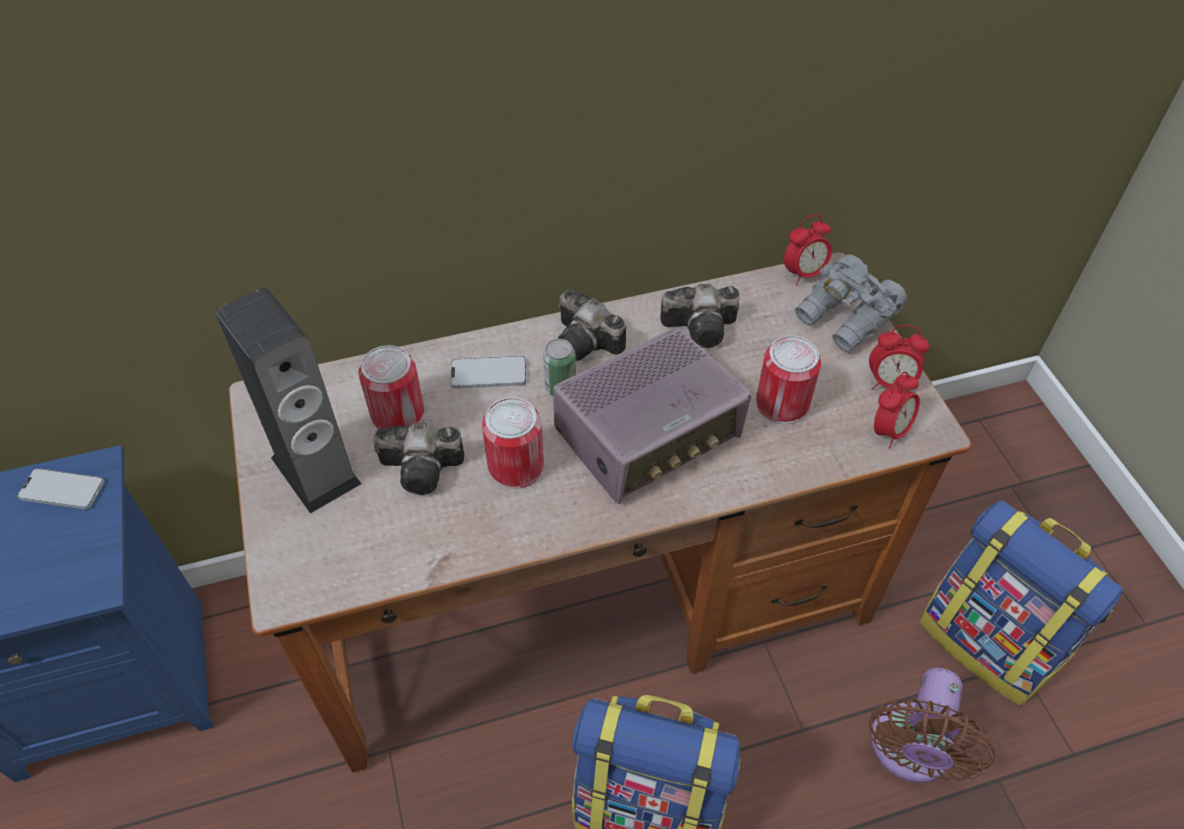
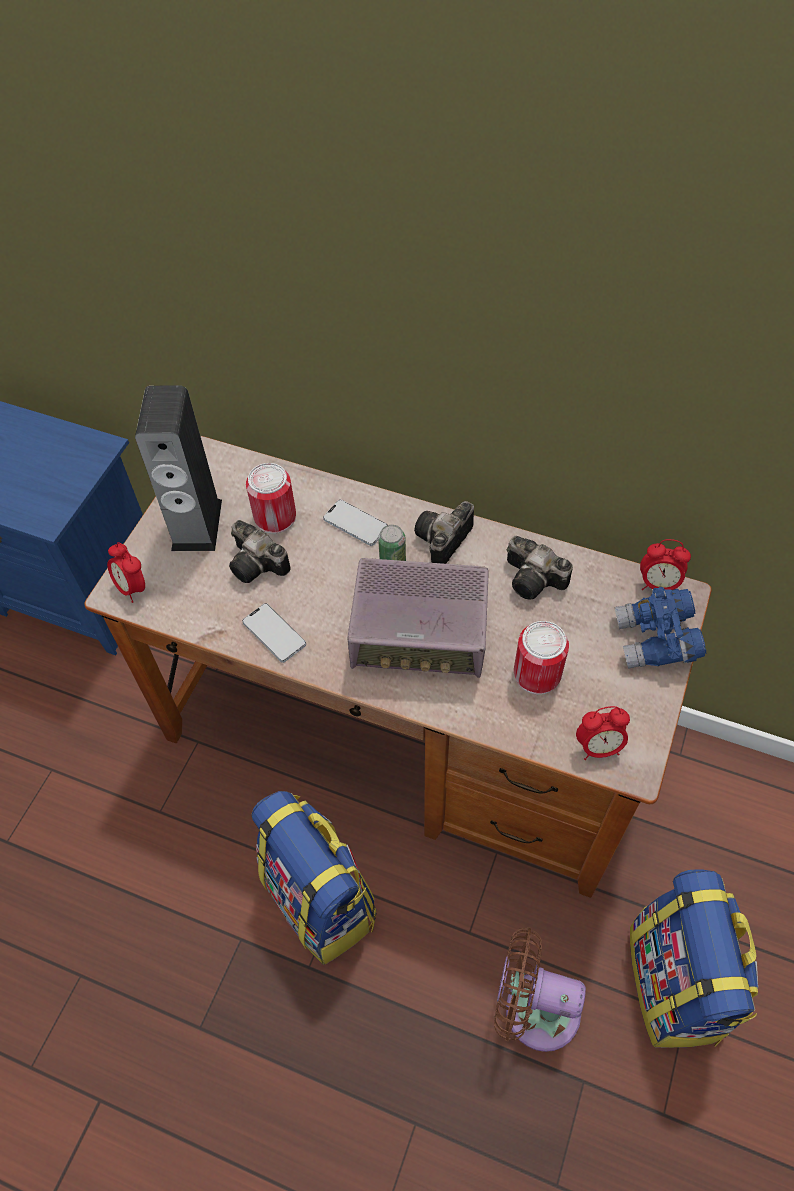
camera: 40 degrees right, 5 degrees up
(62, 490) = (77, 449): phone -> phone (274, 633)
(516, 466) = (314, 600): can -> none
(589, 343) = (442, 542): camera -> camera turned 45 degrees clockwise
(846, 319) = (655, 641): grey binoculars -> blue binoculars
(890, 383) = (638, 712): alarm clock -> alarm clock (132, 587)
(909, 751) = (533, 1008): brown fan -> brown fan turned 45 degrees clockwise

